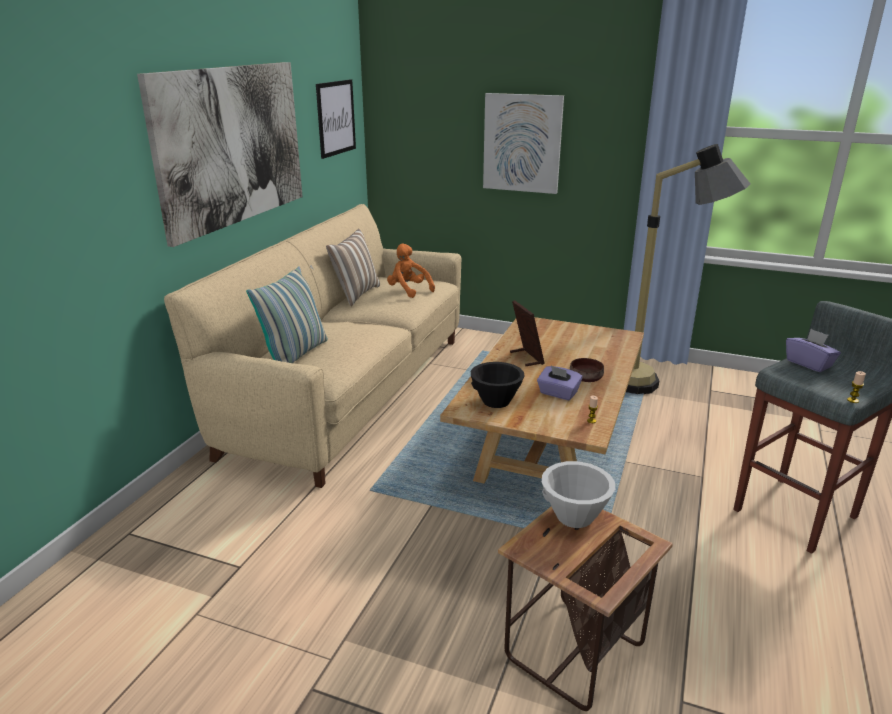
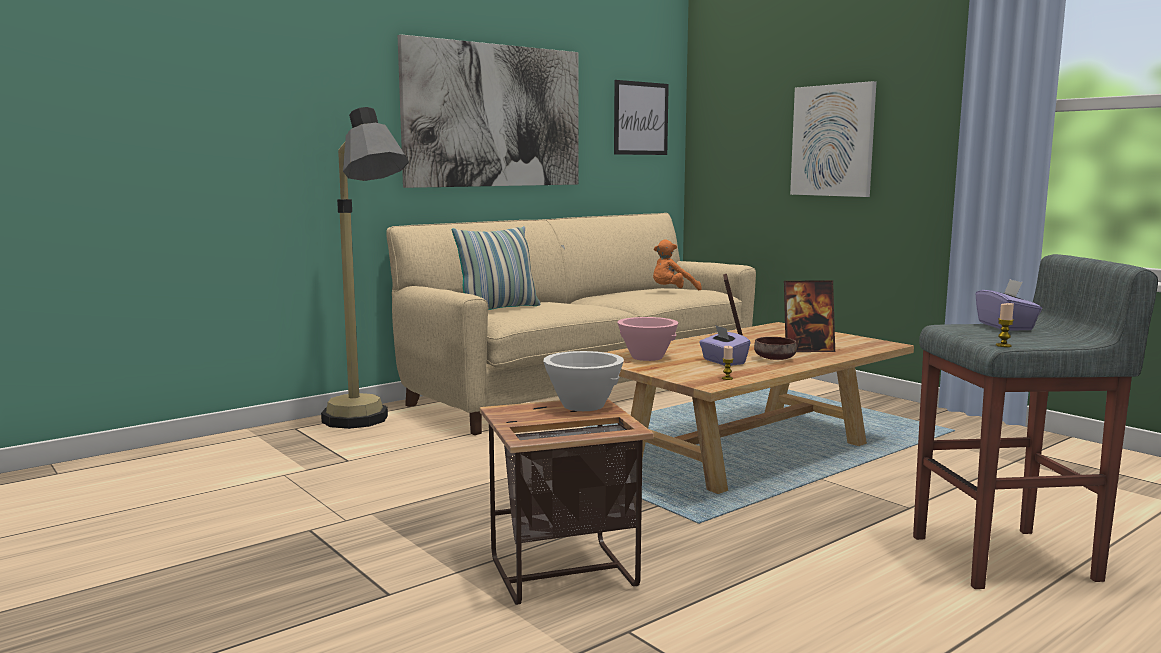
camera: 30 degrees right, 15 degrees down
(355, 294) = (619, 291): pillow -> none
(408, 290) = (672, 291): orange plush toy -> orange plush toy turned 105 degrees counterclockwise
(496, 401) = (647, 357): black bowl -> pink bowl
(590, 358) = (807, 350): none -> picture frame
(656, 386) = (956, 438): floor lamp -> floor lamp (368, 426)

